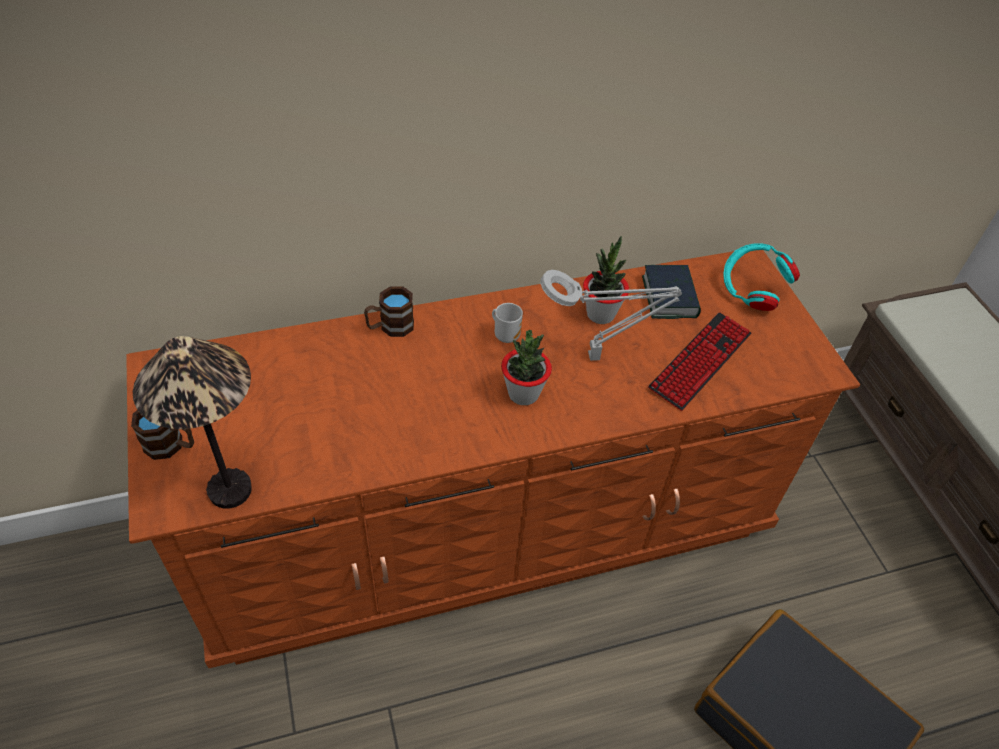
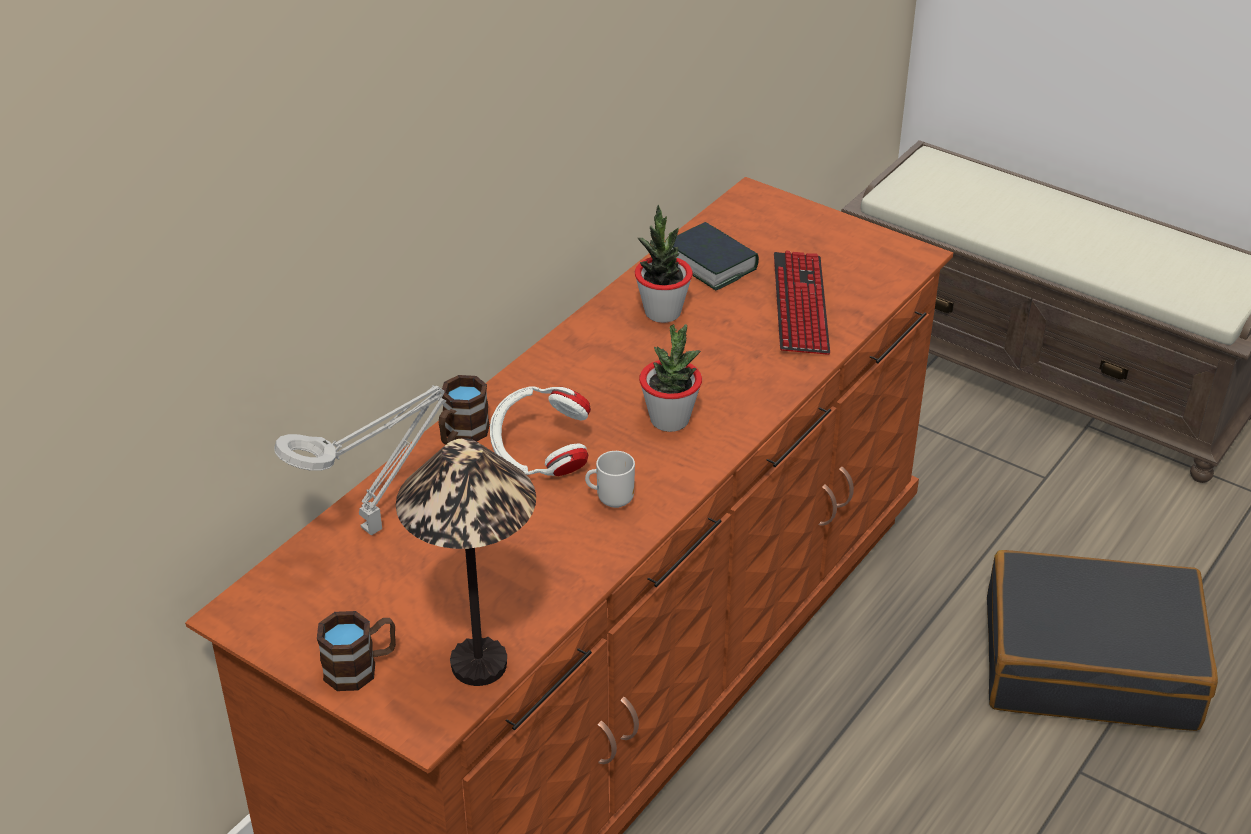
camera: 35 degrees left, 10 degrees down
(417, 371) = (540, 458): none -> white headphones
(506, 335) = (592, 379): mug -> mug (612, 499)
(598, 357) = (703, 350): grey table lamp -> grey table lamp (377, 526)
(751, 292) = (781, 221): turquoise headphones -> none

